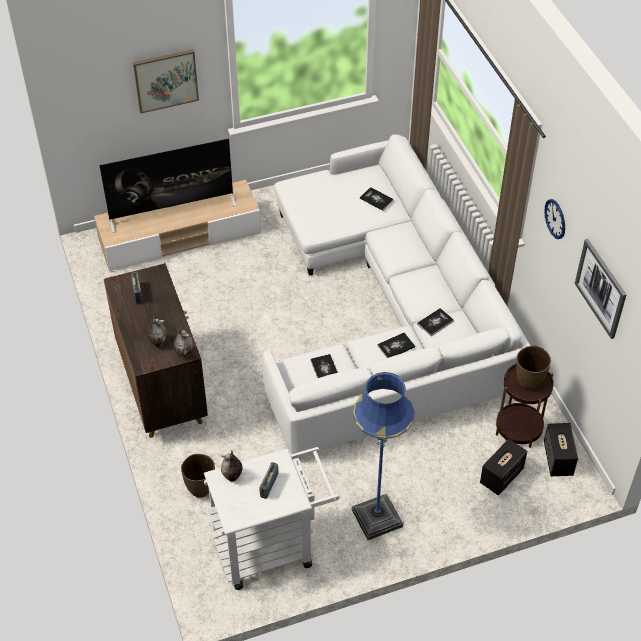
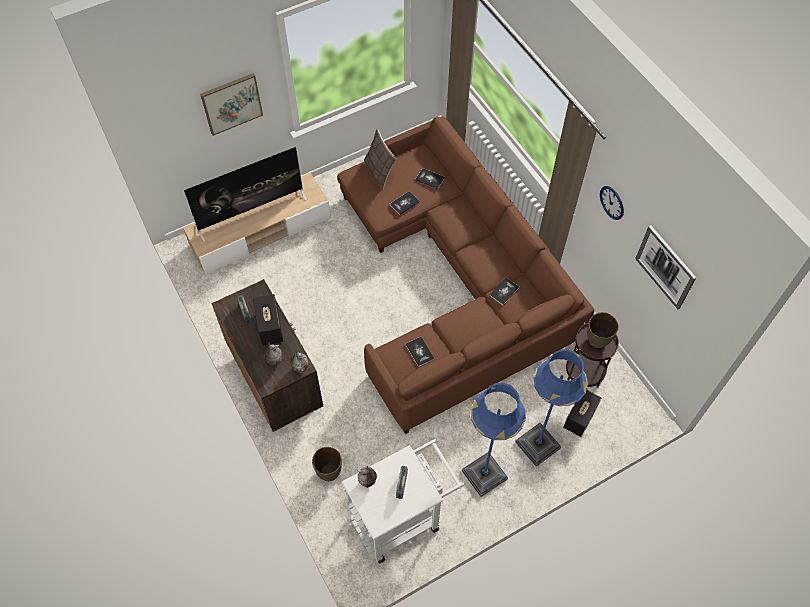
camera: 10 degrees left, 10 degrees up
(321, 186) = (379, 173): none -> pillow
(387, 314) = (454, 280): white sofa -> brown sofa
(396, 346) = (475, 320): book -> book (404, 203)
(446, 496) = (537, 445): none -> blue floor lamp
(558, 459) = (622, 395): speaker -> speaker (270, 328)

